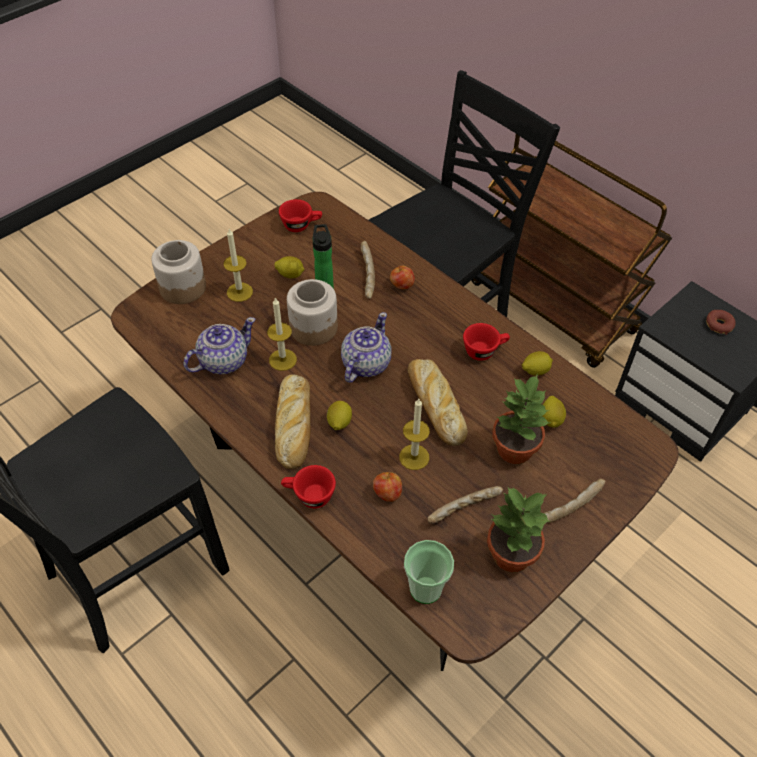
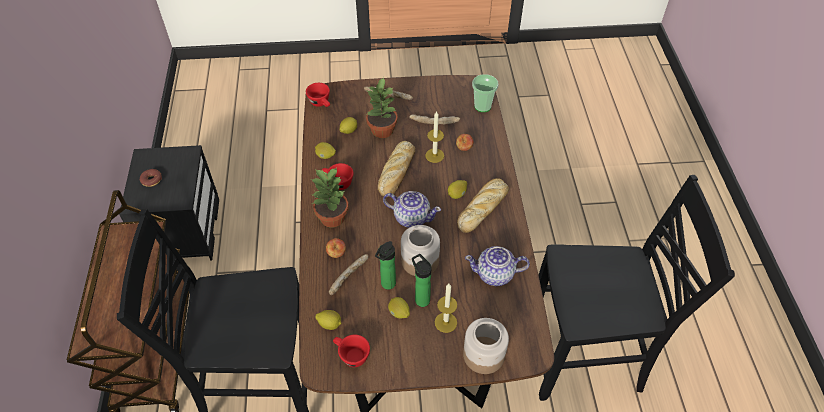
camera: 140 degrees left, 0 degrees up
(281, 297) = (421, 298): none -> bottle
(283, 360) = (457, 251): candle -> none
(309, 496) = (504, 170): red cup -> red cup (321, 103)
(343, 234) = (330, 324): none -> lemon
(365, 364) = (411, 217): teapot -> teapot turned 135 degrees counterclockwise
(510, 554) = (433, 96): potted plant -> potted plant (333, 218)

